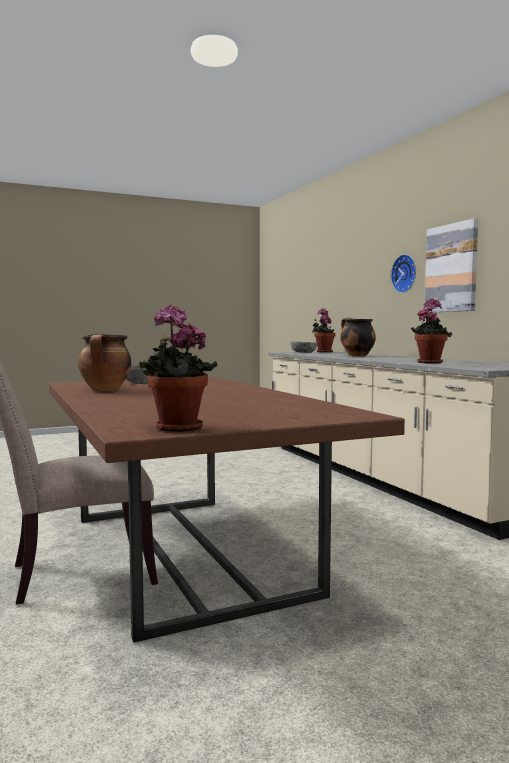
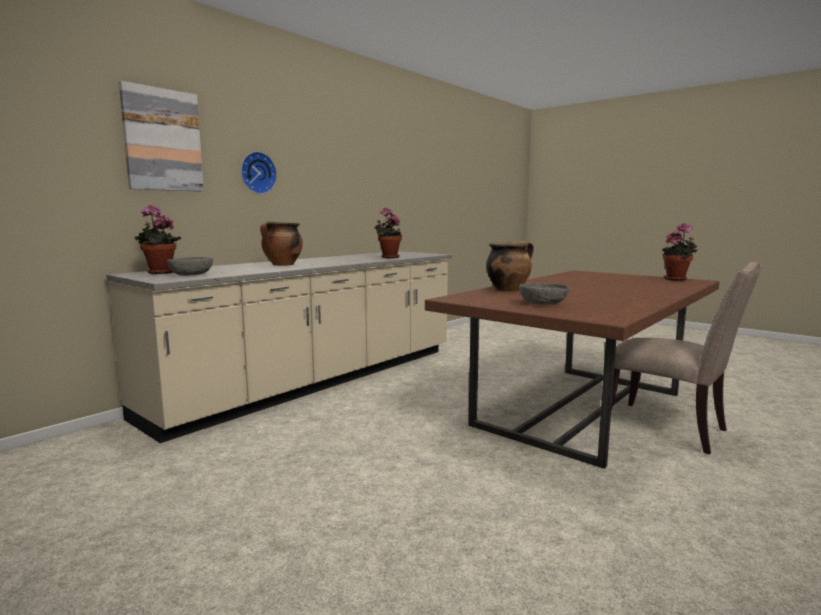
camera: 115 degrees left, 5 degrees up
(105, 390) = (617, 301): cooking pot -> cooking pot (508, 290)
(451, 268) = (311, 177): picture -> picture (162, 140)

